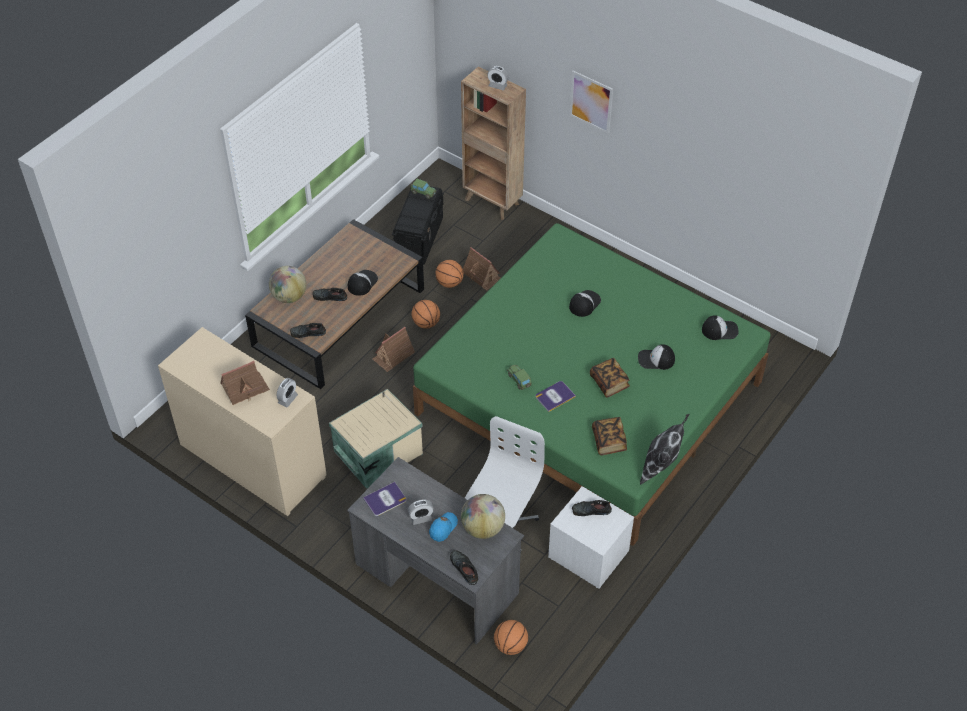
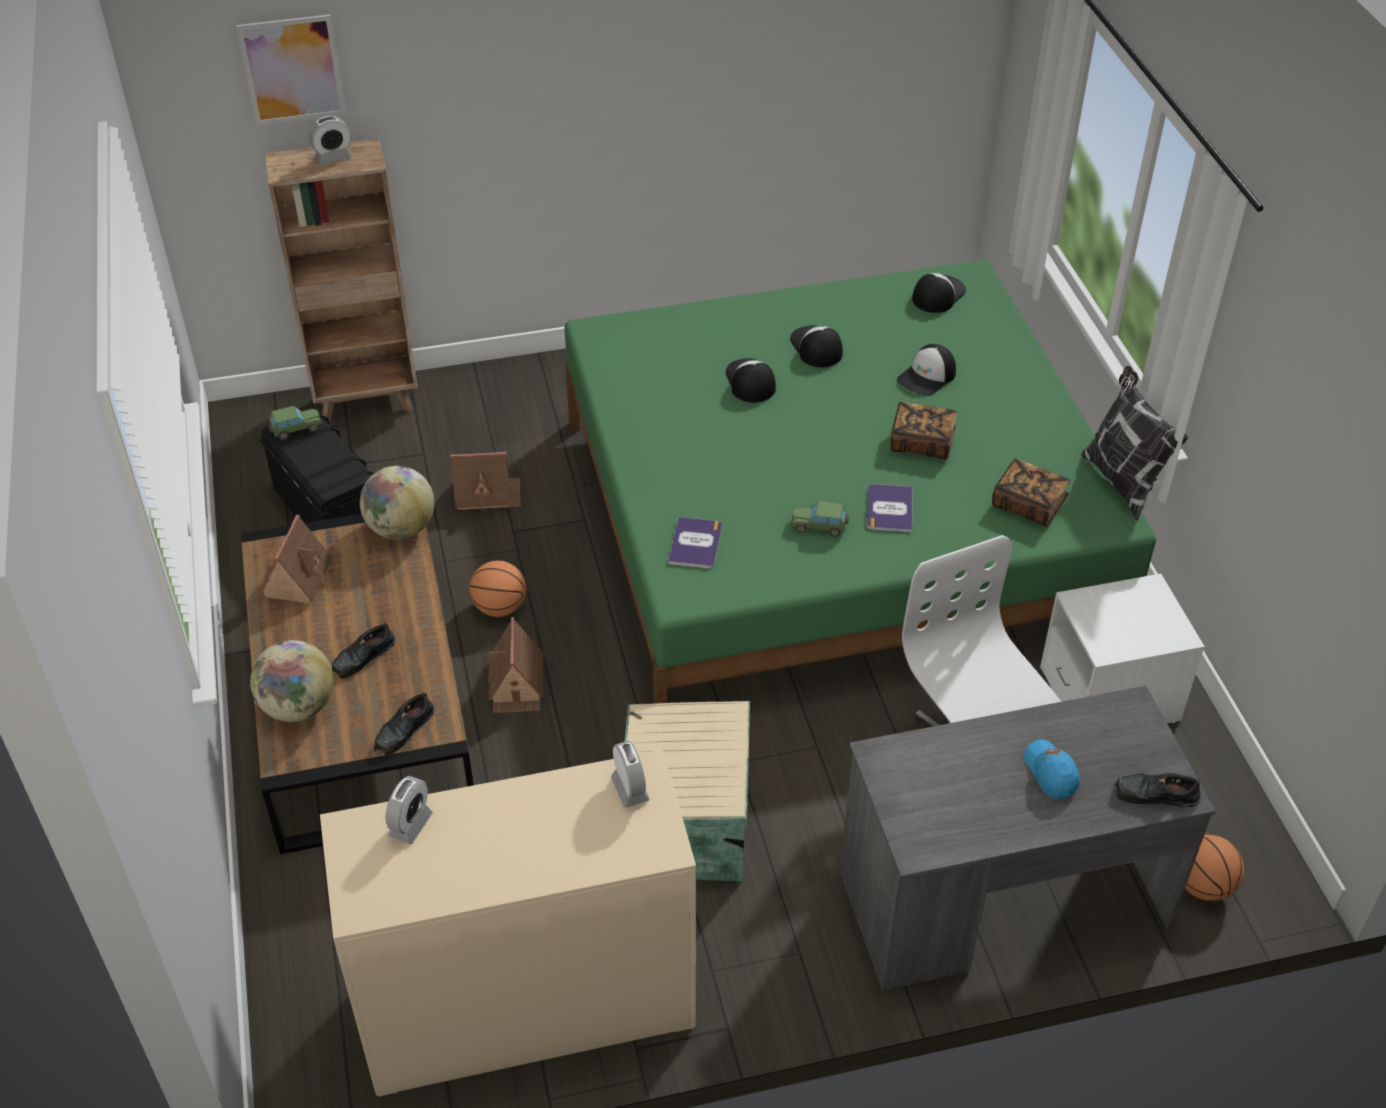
camera: 50 degrees left, 5 degrees down
(245, 389) = (540, 836): toy house -> toy house (298, 577)
(362, 283) = (385, 601): cap -> cap (816, 347)
(385, 500) = (926, 811): book -> book (695, 544)
(421, 518) = (1005, 787): alarm clock -> alarm clock (410, 824)
(449, 283) = (456, 535): basketball -> none
(483, 528) = (1091, 724): globe -> globe (401, 528)
(590, 510) = (1110, 610): black shoe -> none
(591, 101) = (512, 89): picture -> picture (292, 69)

